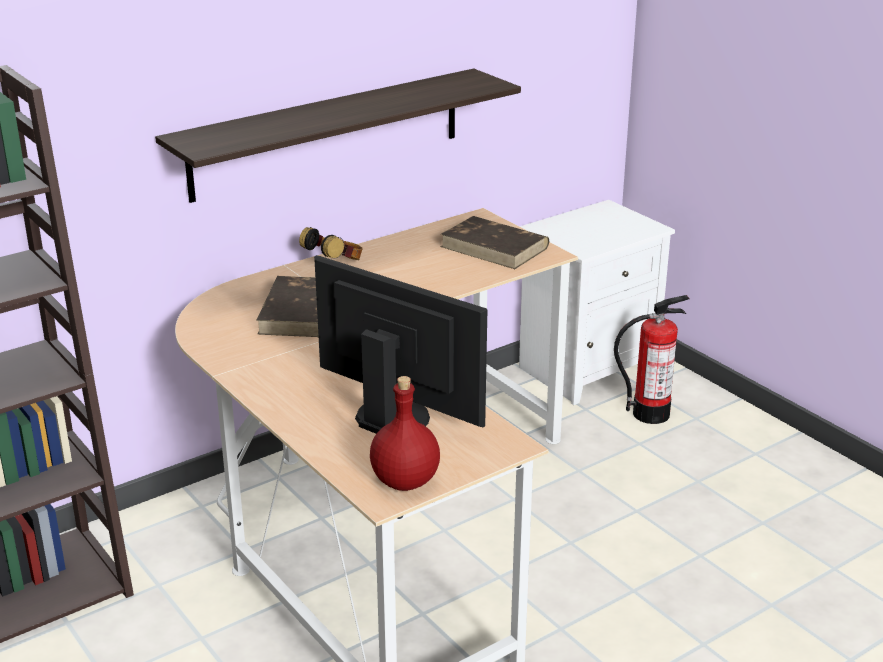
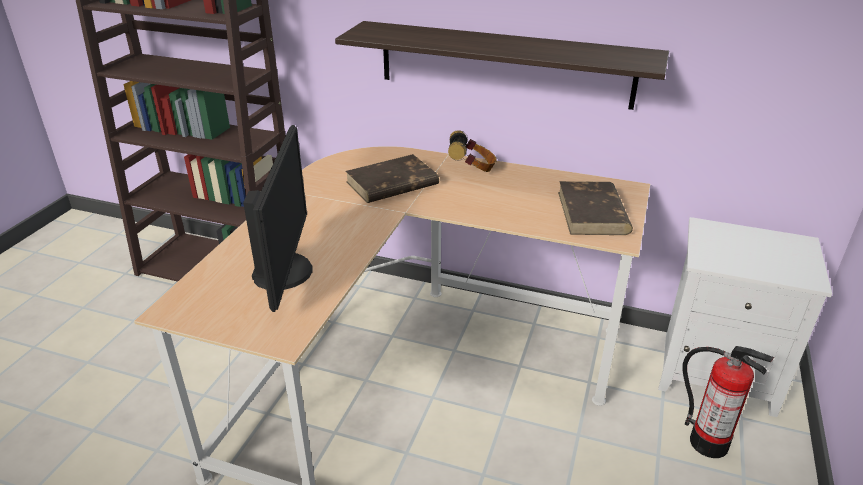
camera: 55 degrees right, 5 degrees up
(405, 482) = (195, 312): red bottle -> none

